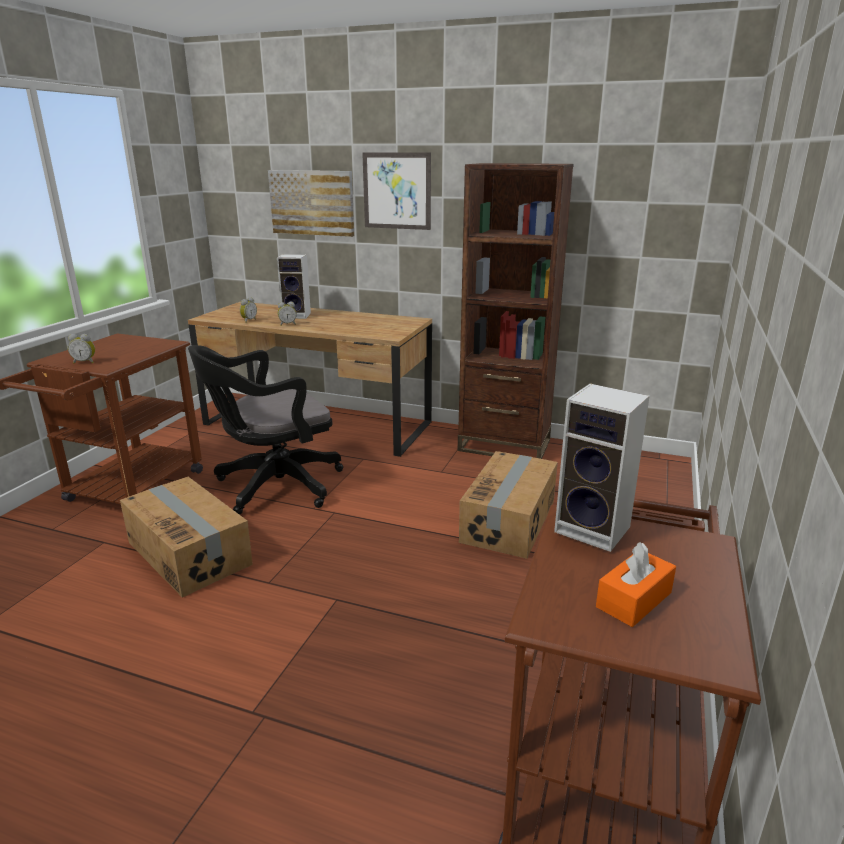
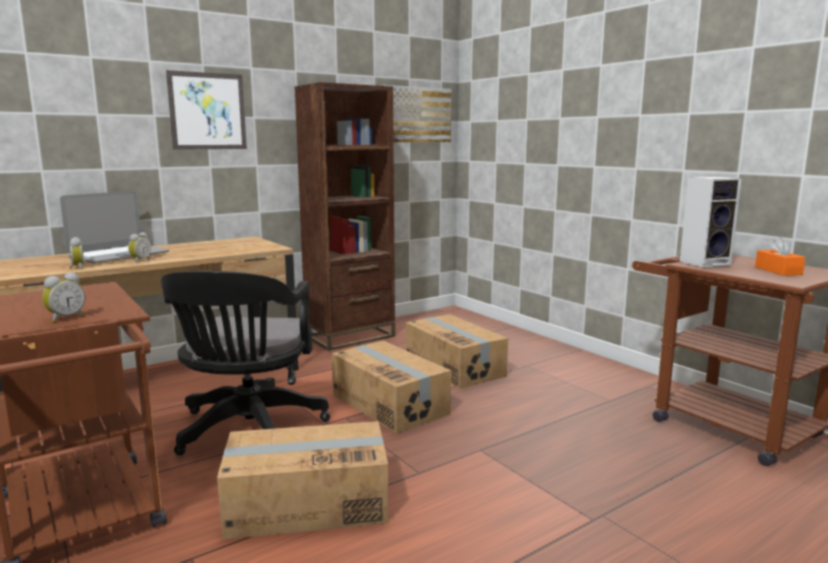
camera: 55 degrees left, 10 degrees down
(298, 315) = (119, 255): speaker -> laptop
(312, 202) = (99, 124): picture -> picture (416, 115)
(382, 521) = (390, 403): none -> cardboard box

